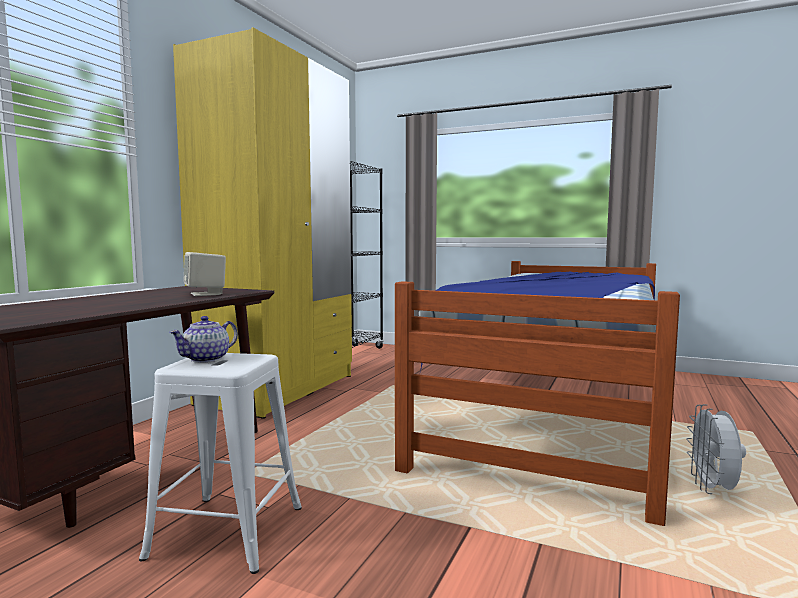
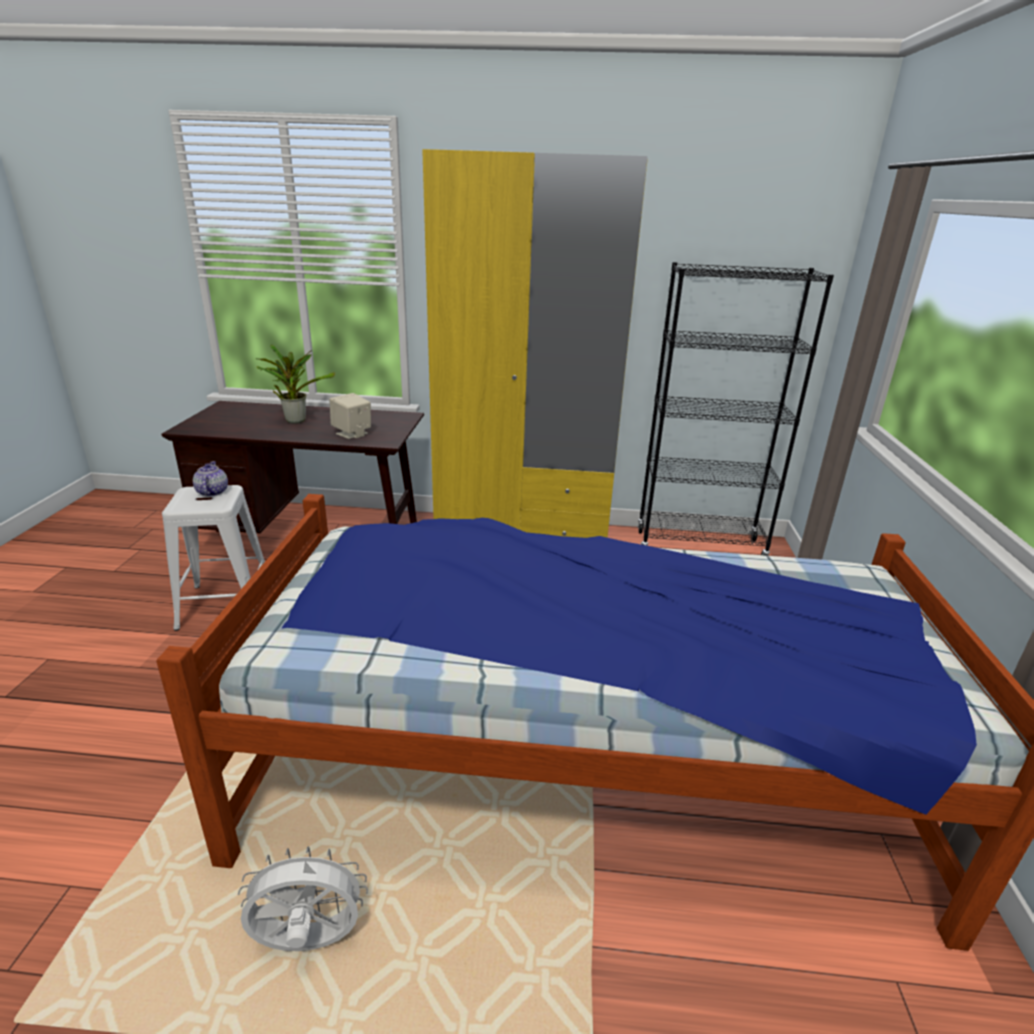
camera: 70 degrees right, 20 degrees up
(107, 301) = (295, 420): none -> potted plant
(207, 359) = (212, 492): teapot -> teapot turned 60 degrees clockwise

